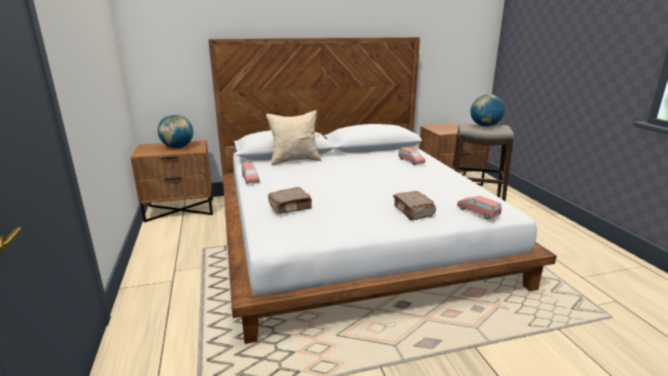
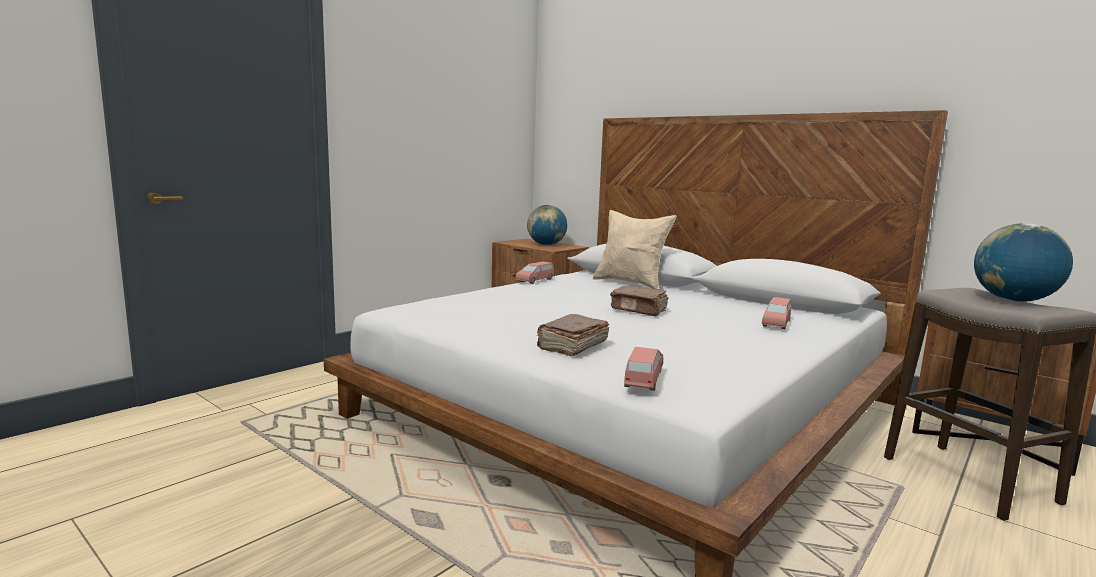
camera: 55 degrees right, 10 degrees down
(290, 207) = (478, 299): brown book -> brown book (639, 310)

